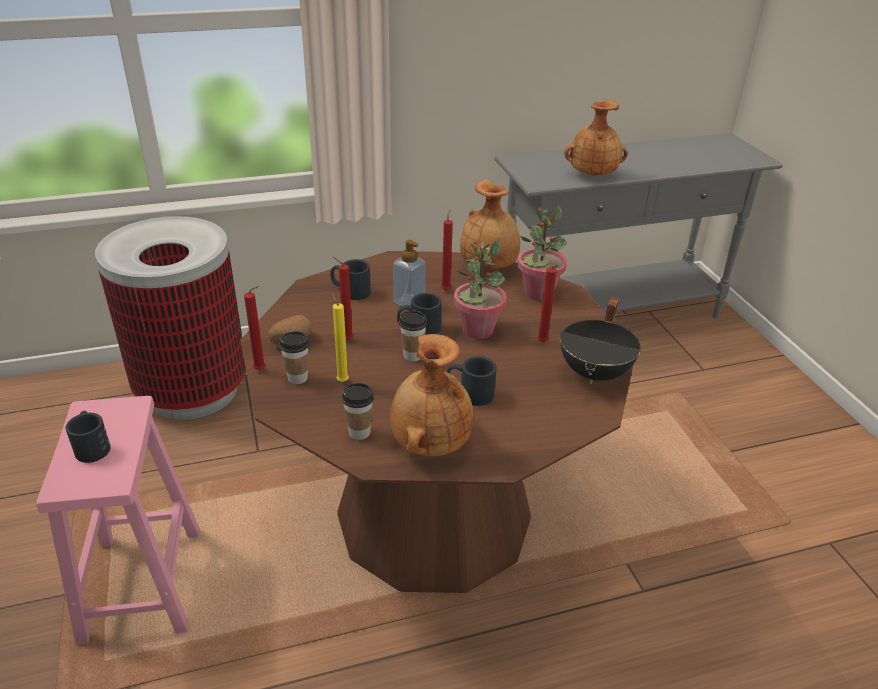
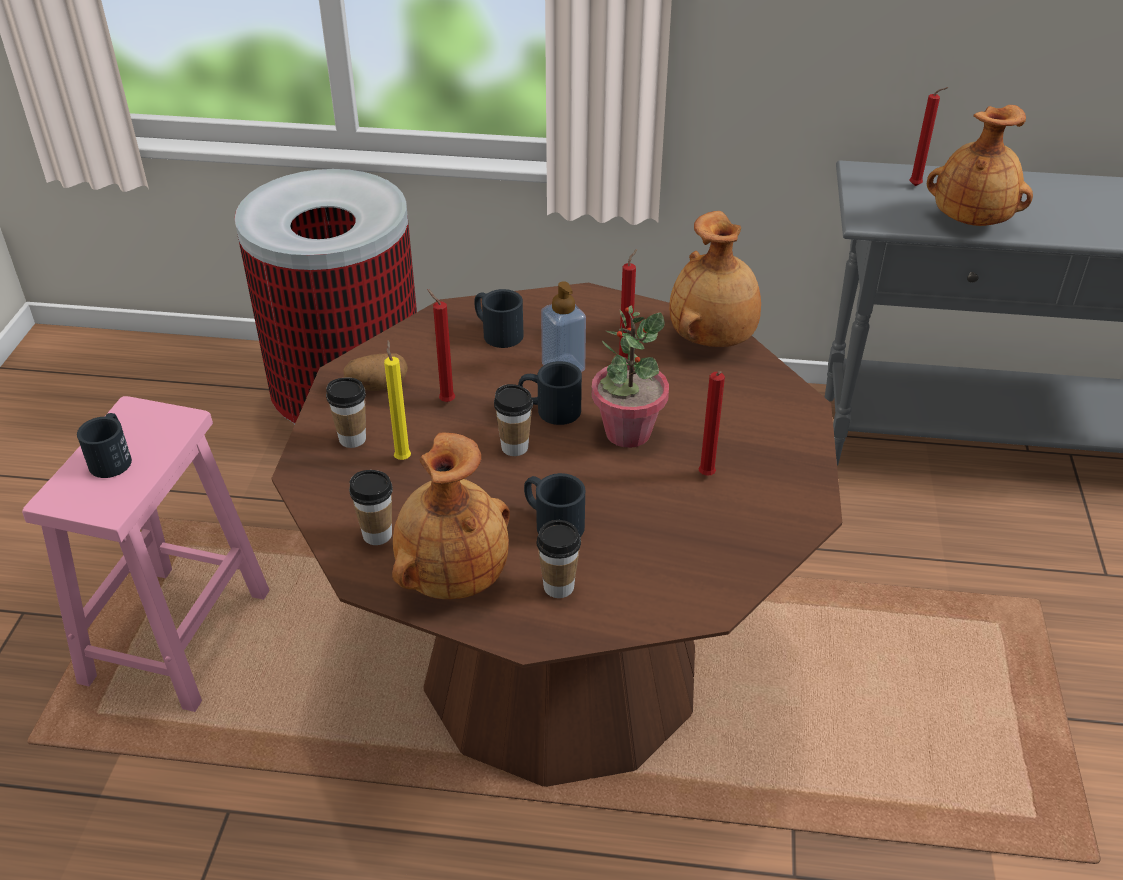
camera: 25 degrees right, 5 degrees up
(262, 370) = (318, 417): red candle -> red candle (917, 186)
(502, 429) = (558, 587): none -> cup
(538, 292) = (755, 397): potted plant -> none
(596, 373) = (750, 543): black cooking pot -> none

